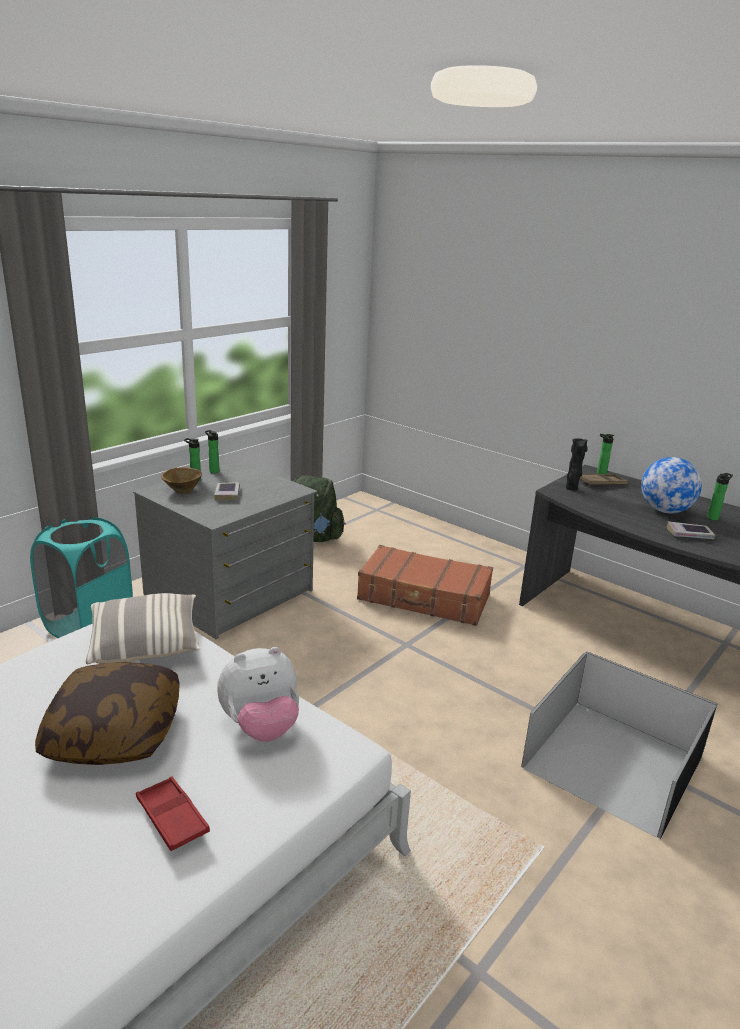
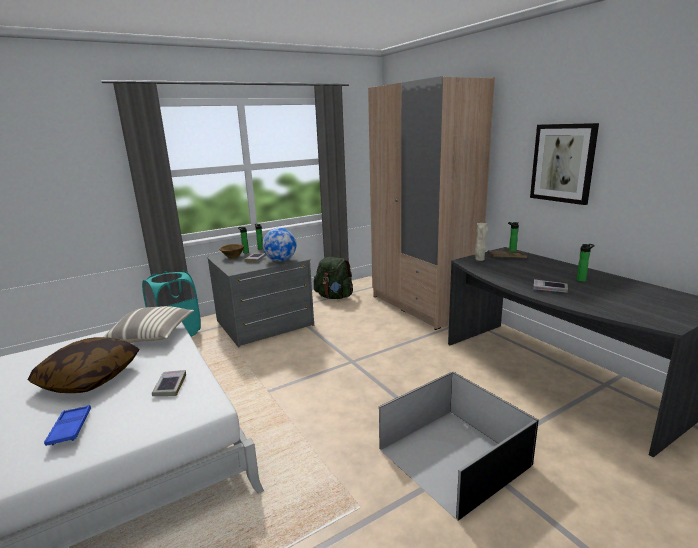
camera: 20 degrees right, 5 degrees down
(172, 818) = (70, 428): red tray -> blue tray
(261, 727) = (170, 386): plush toy -> book
(424, 598) = (383, 335): brown suitcase -> none
(450, 545) = (422, 305): none -> beige wardrobe
(571, 489) = (479, 260): black vase -> beige vase
(664, 511) = (542, 274): globe -> globe (280, 260)
(679, 360) = (563, 163): none -> picture

